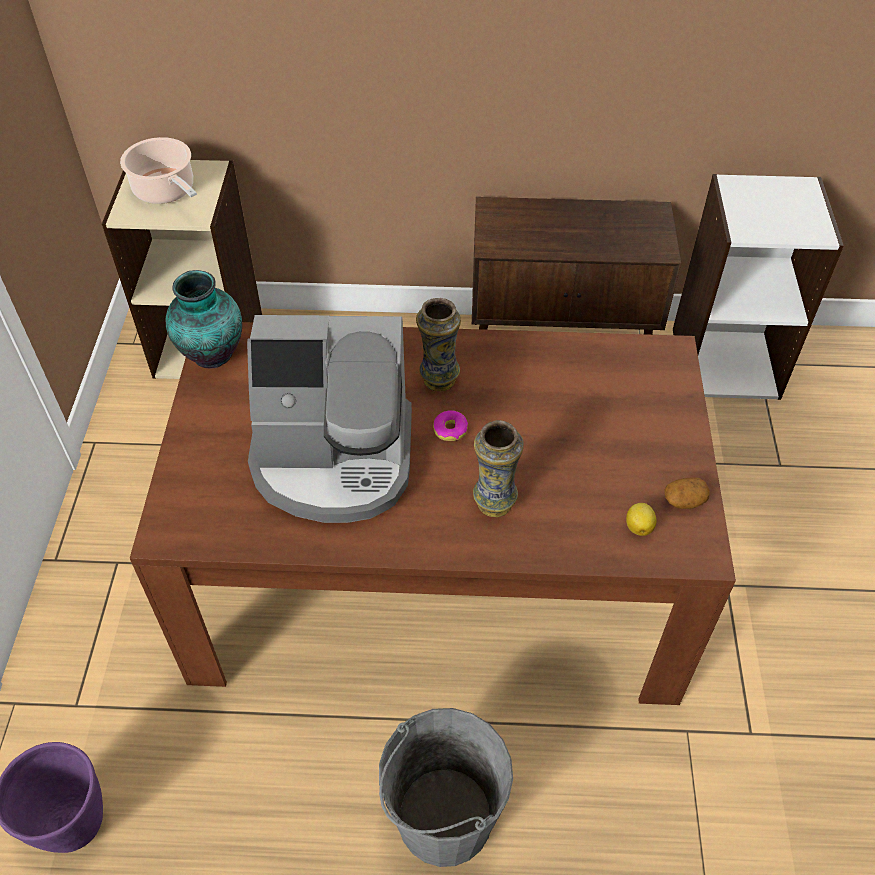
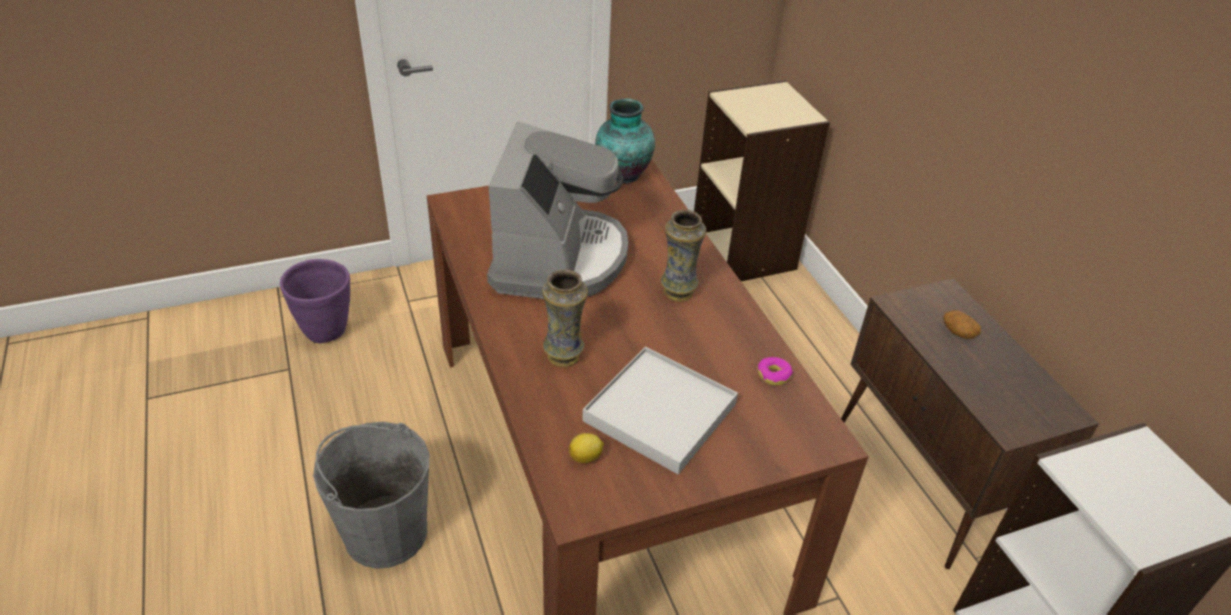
camera: 65 degrees right, 10 degrees down
(166, 191) = (766, 105): cooking pot -> none
(334, 460) = (558, 258): coffee machine -> coffee machine turned 150 degrees counterclockwise
(450, 429) = (627, 312): donut -> donut (774, 375)
(600, 452) = (660, 412): none -> white tray
(684, 500) = (635, 486): potato -> potato (958, 332)

